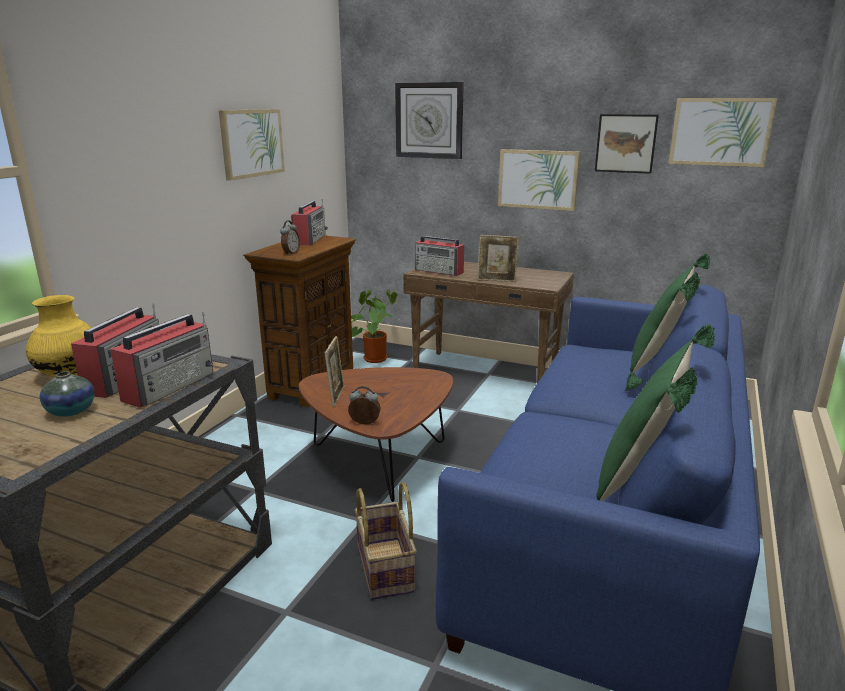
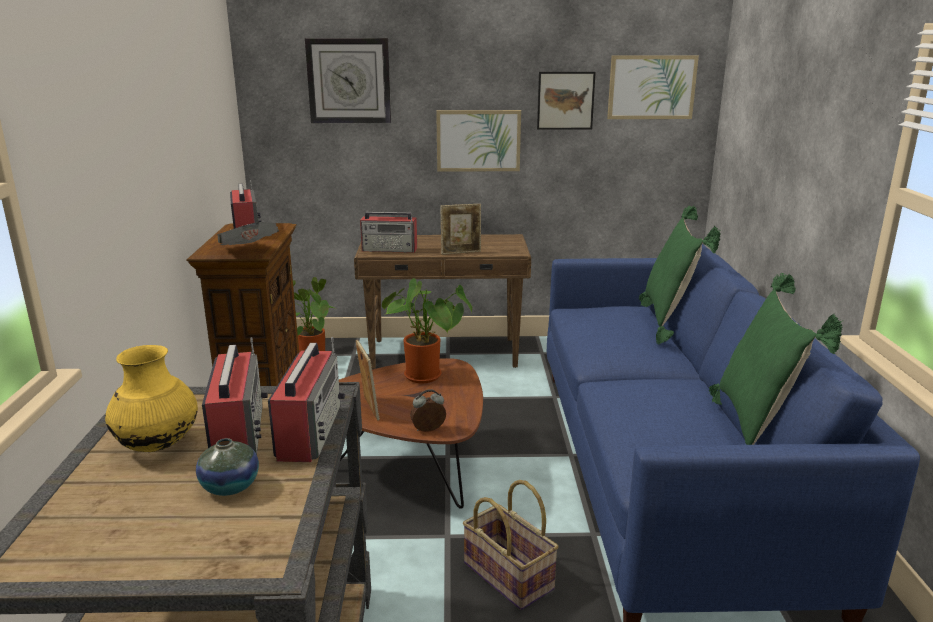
camera: 25 degrees left, 0 degrees up
(252, 143) = (178, 120): picture -> none
(290, 253) = (249, 251): alarm clock -> newspaper
(406, 381) = (427, 377): none -> potted plant

